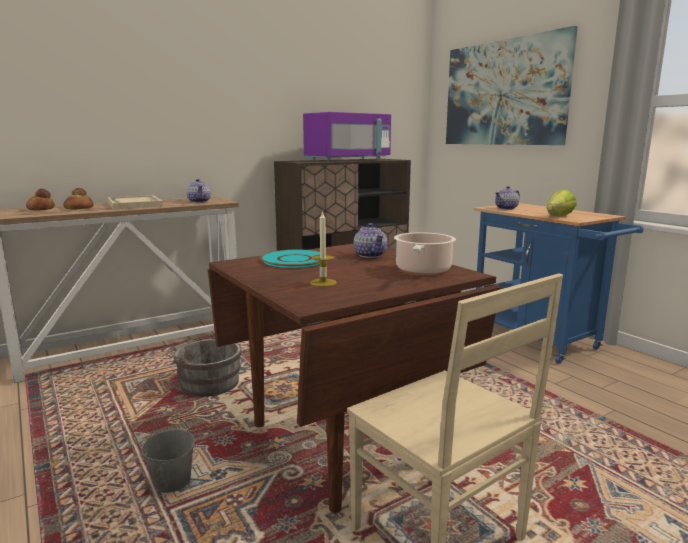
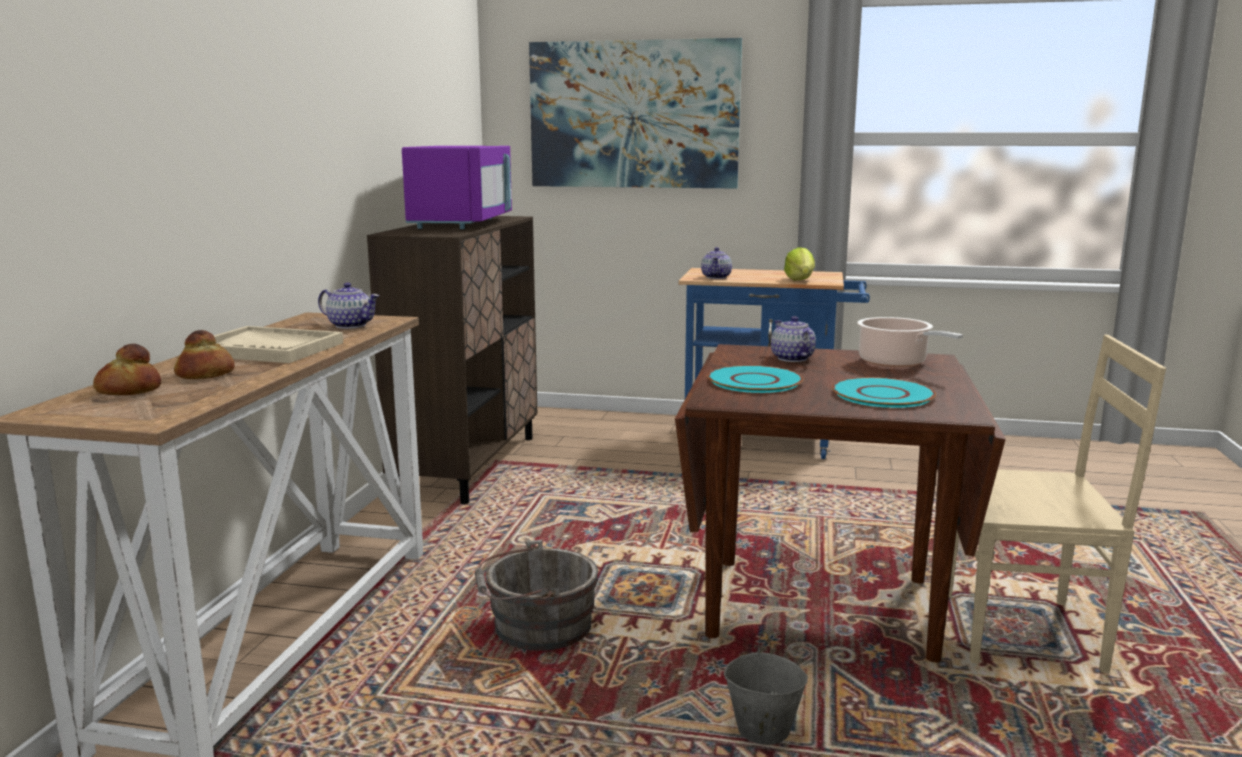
camera: 45 degrees left, 0 degrees up
(323, 282) = (882, 395): candle -> turquoise plate
(370, 255) = (792, 358): teapot -> teapot turned 135 degrees counterclockwise

